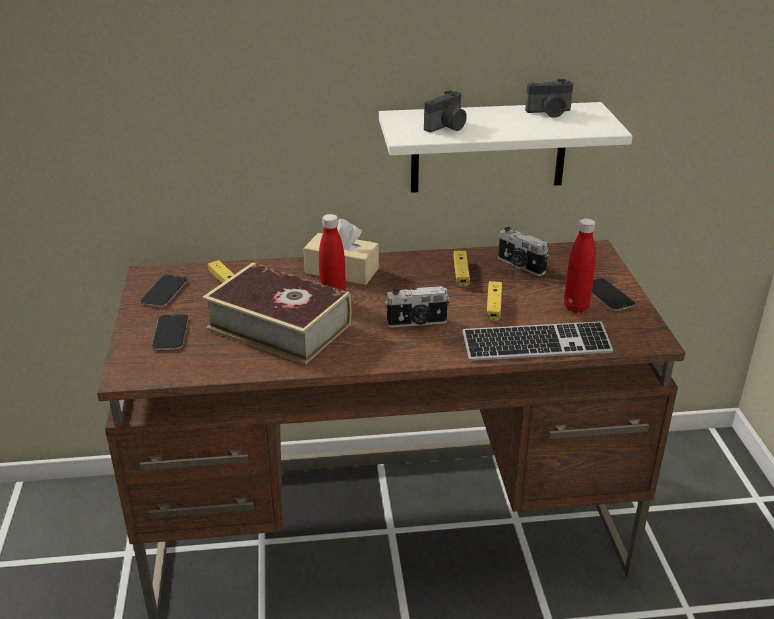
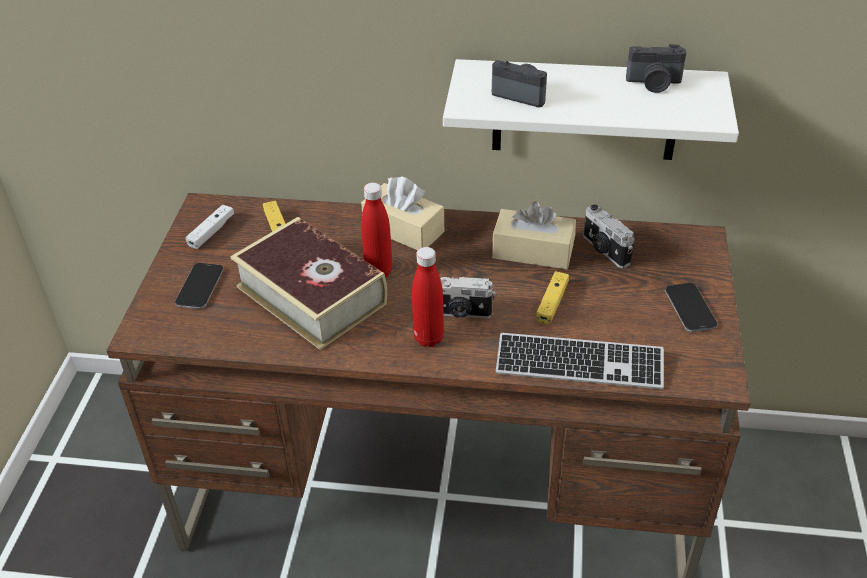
camera: 15 degrees right, 10 degrees up
(164, 292) = (211, 232): phone -> white game controller
(447, 127) = (521, 94): camera -> camera turned 120 degrees counterclockwise
(461, 273) = (533, 251): yellow game controller -> beige tissue box
(576, 307) = (646, 319): red bottle -> red bottle (428, 338)

